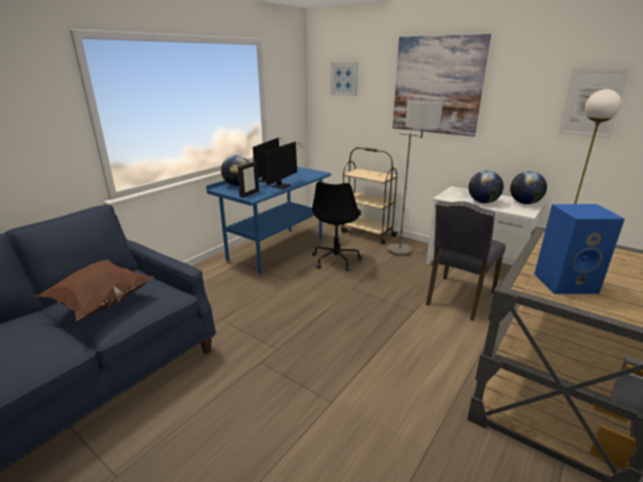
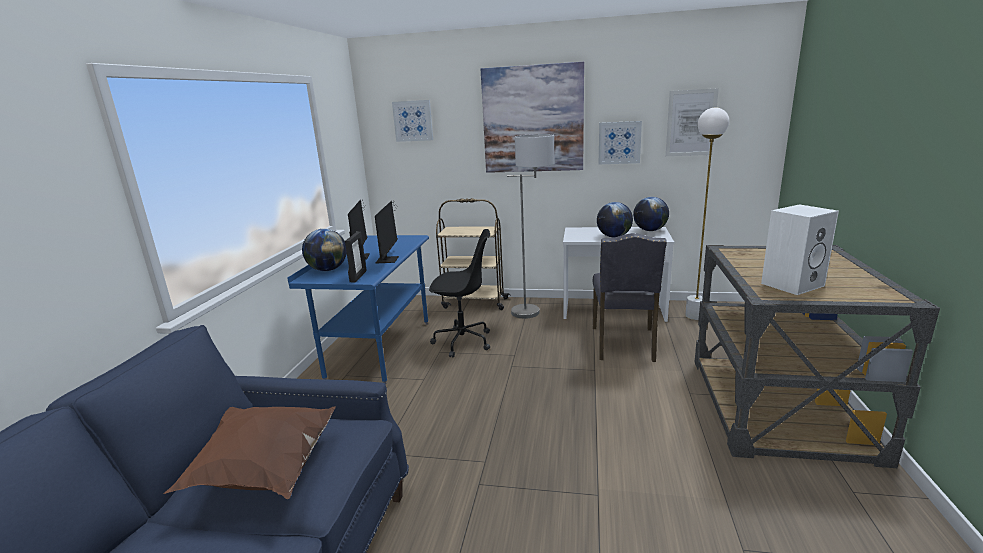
camera: 25 degrees left, 5 degrees down
(335, 261) = (464, 342): black office chair -> black office chair turned 75 degrees counterclockwise
(513, 115) = (619, 142): none -> picture
(566, 282) = (792, 284): blue speaker -> white speaker

